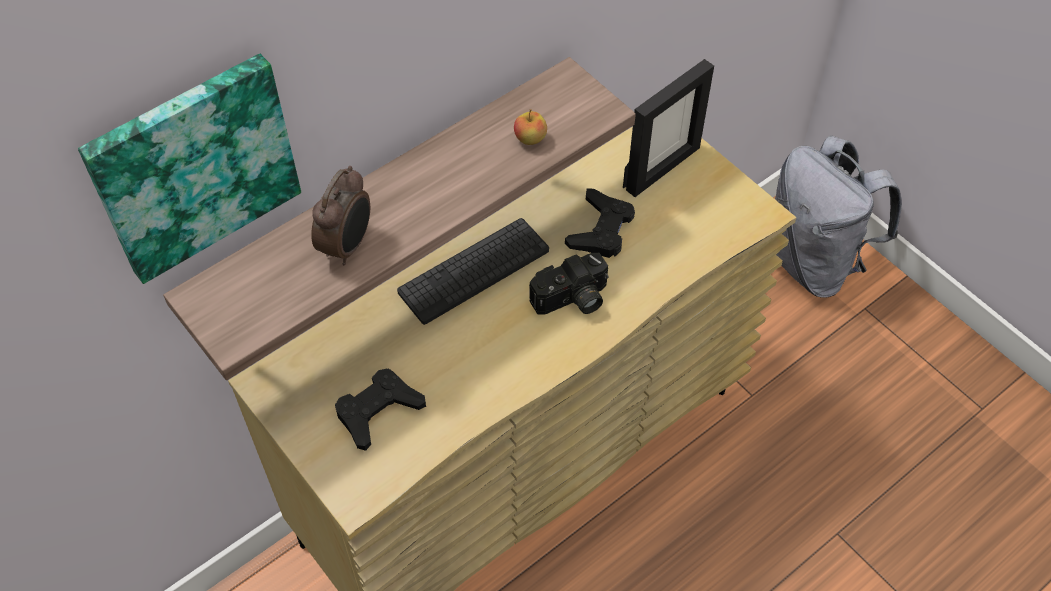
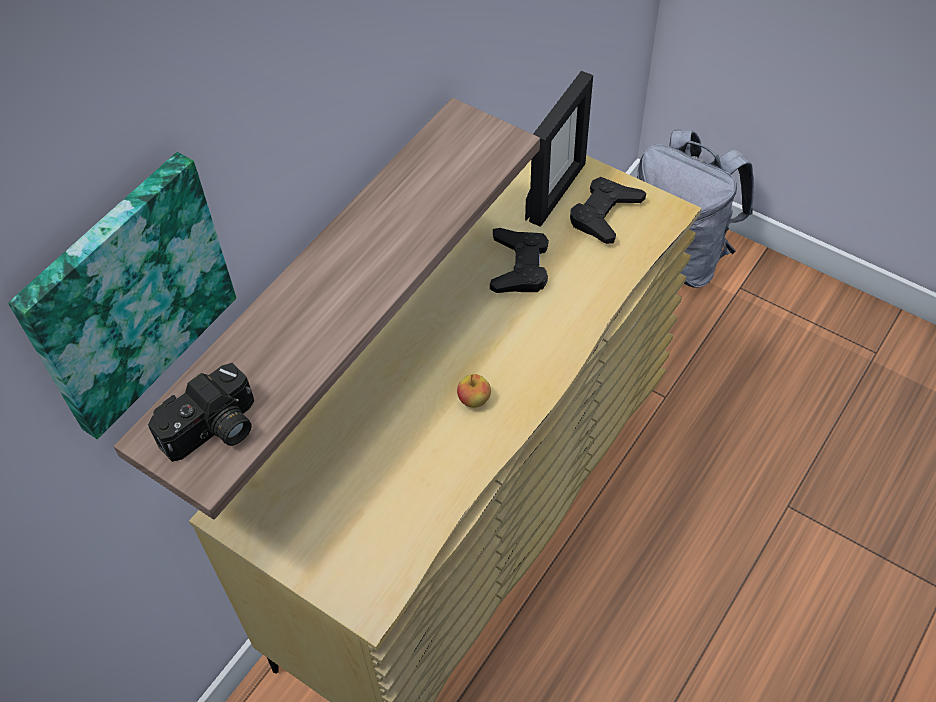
camera: 15 degrees left, 0 degrees up
(348, 245) = (297, 342): alarm clock -> none
(378, 411) = (361, 509): black game controller -> black game controller (604, 214)
(474, 271) = (407, 340): keyboard -> none
(530, 139) = (445, 187): apple -> apple (474, 399)
(572, 300) = (516, 343): camera -> camera (214, 431)

